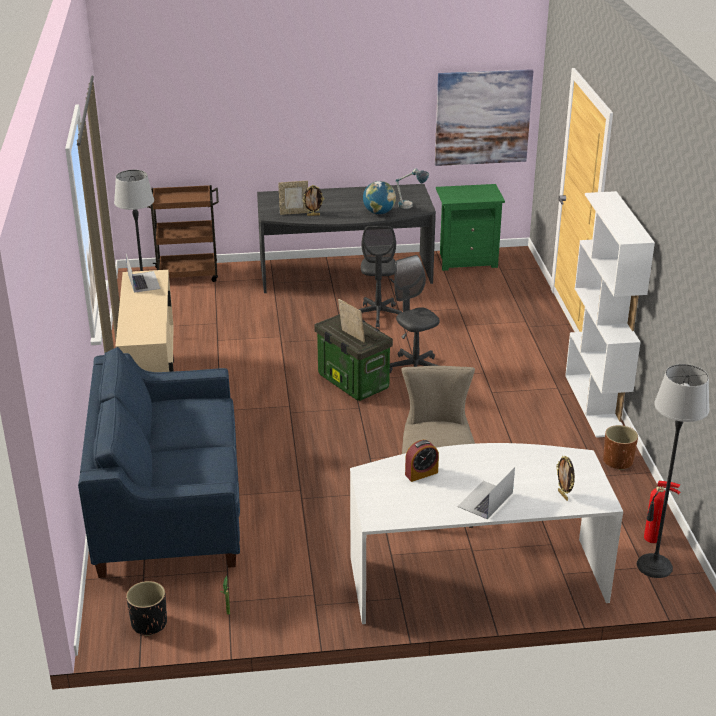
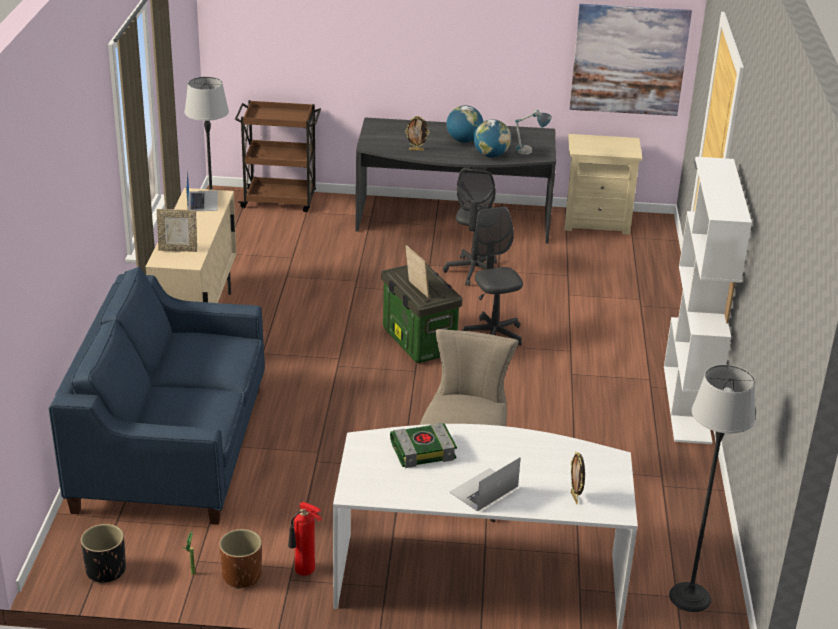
camera: 10 degrees right, 0 degrees up
(294, 213) = (396, 145): picture frame -> picture frame (178, 249)
(351, 202) = (463, 141): none -> globe
(421, 473) = (423, 450): alarm clock -> book
(466, 260) = (596, 222): green nightstand -> beige nightstand
(617, 461) = (689, 472): brown planter -> brown planter (241, 576)
(653, 539) = (699, 567): fire extinguisher -> fire extinguisher (304, 570)

